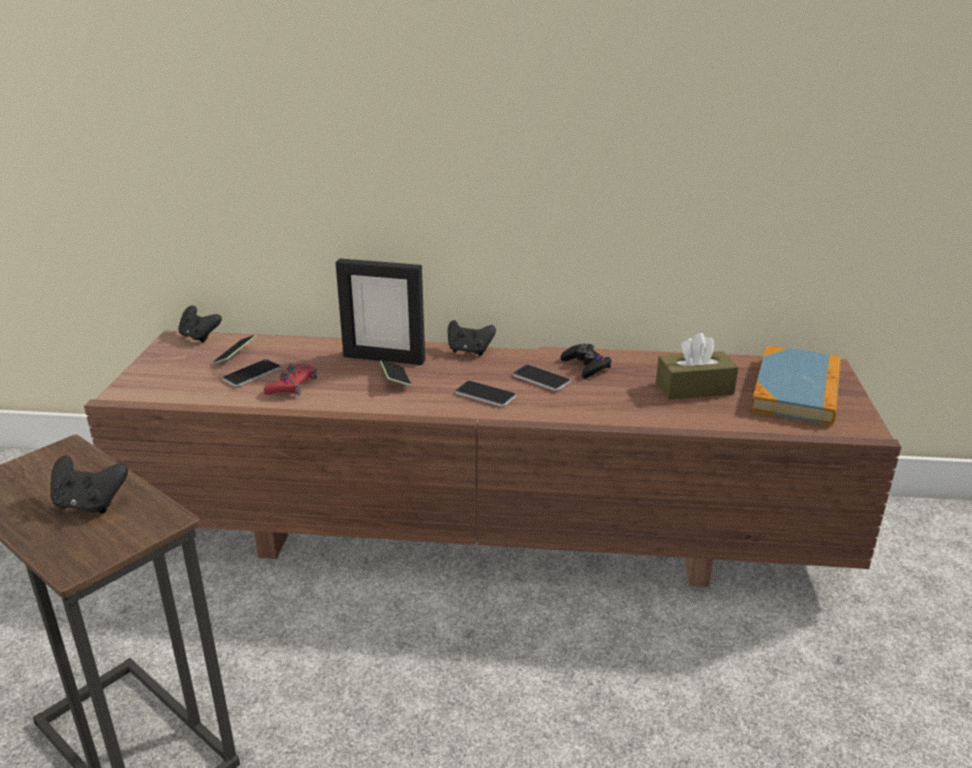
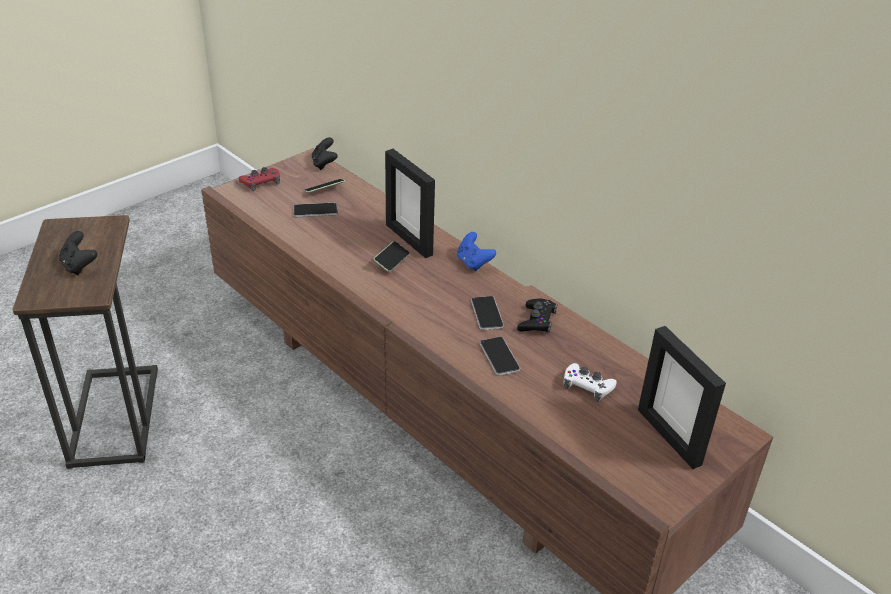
camera: 40 degrees right, 10 degrees up
(292, 386) = (325, 233): red game controller -> red game controller (261, 182)
(469, 351) = (473, 263): black game controller -> blue game controller
(485, 395) = (430, 305): phone -> phone (499, 357)
(694, 388) = (587, 386): brown tissue box -> white game controller
(796, 389) = (670, 436): book -> picture frame

